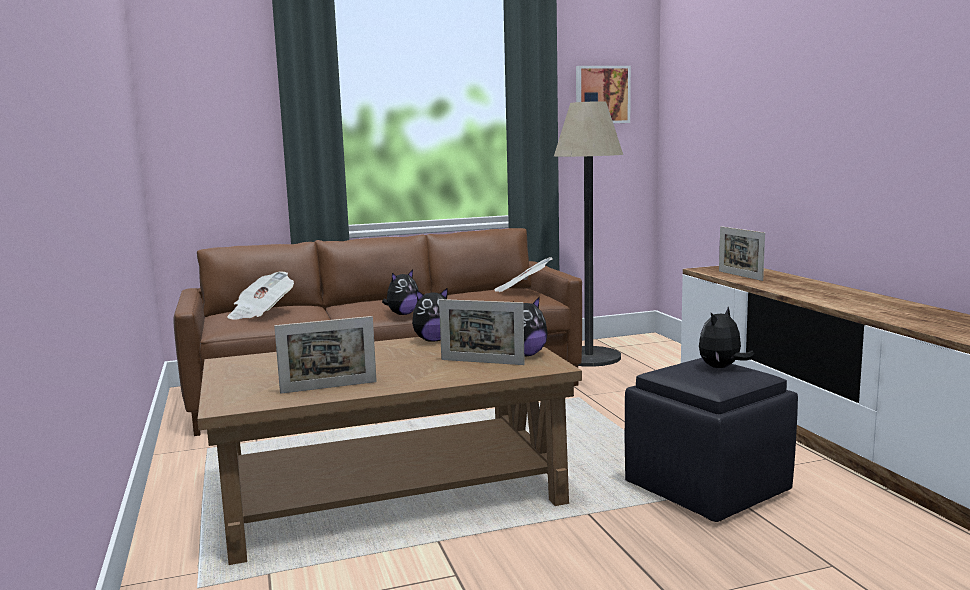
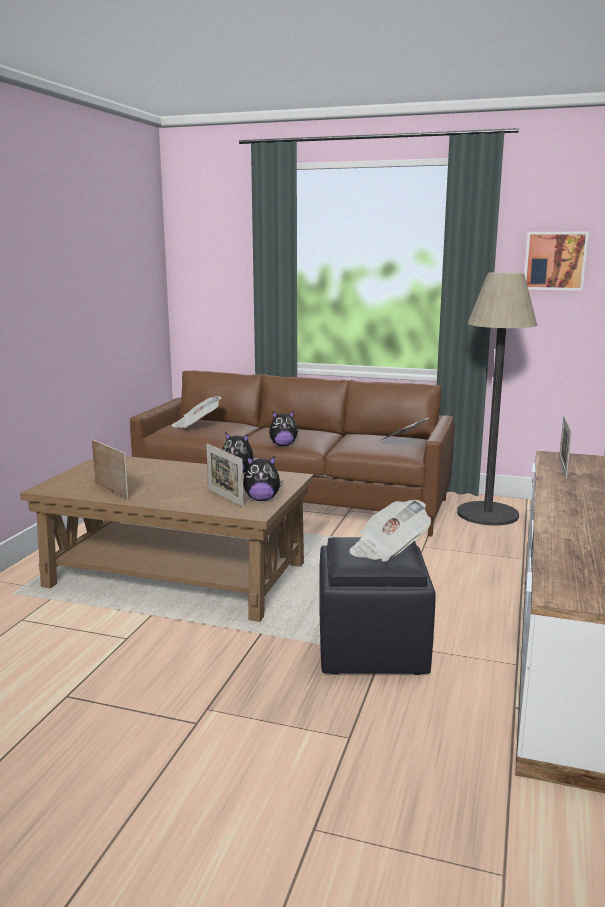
camera: 35 degrees right, 5 degrees up
(329, 387) = (111, 491): picture frame -> picture frame turned 150 degrees counterclockwise
(722, 368) = (388, 550): plush toy -> newspaper

